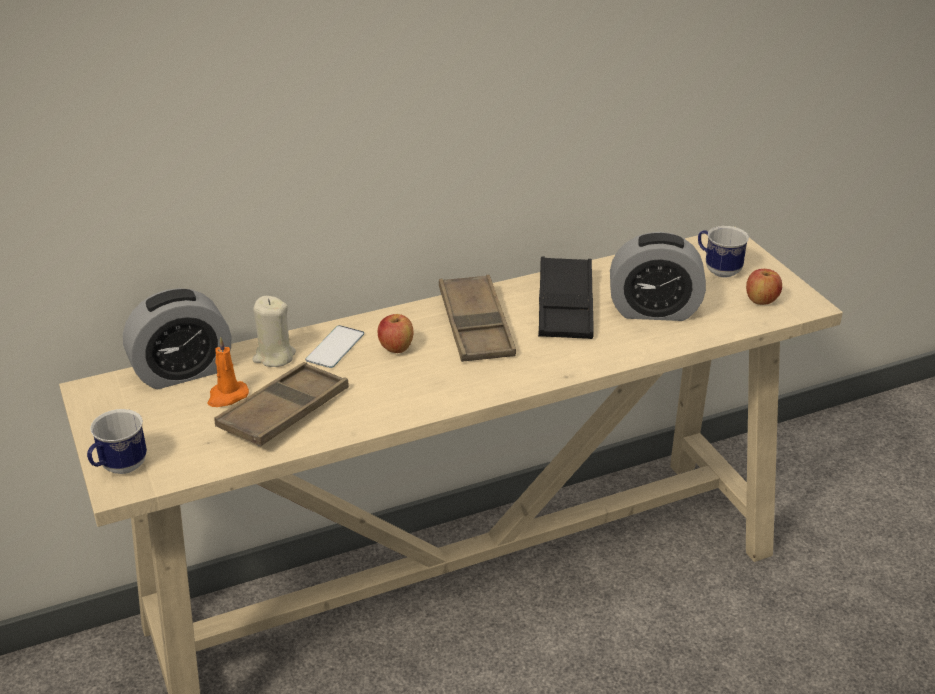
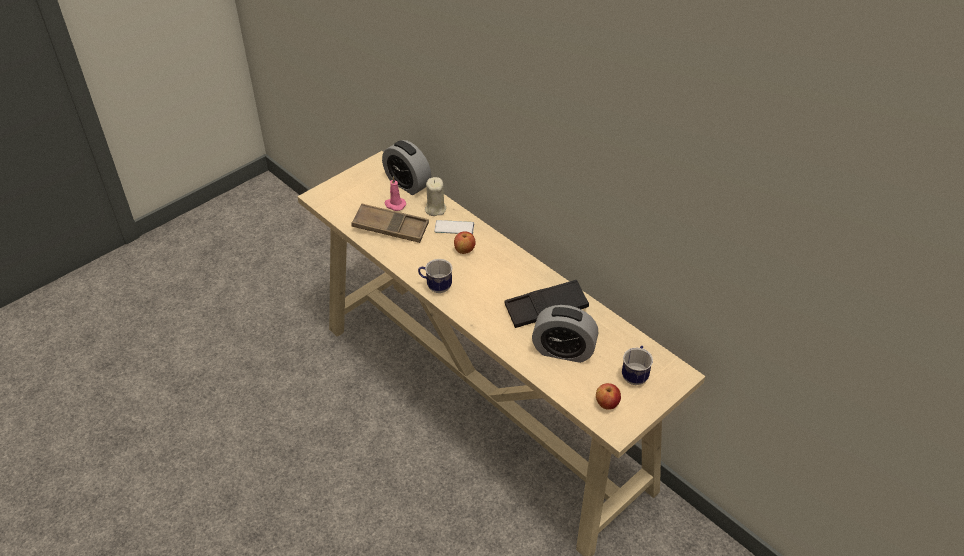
camera: 70 degrees right, 10 degrees up
(119, 469) = (328, 191): mug -> mug (435, 287)
(227, 396) = (394, 205): orange candle -> pink candle
(476, 326) = (503, 275): brown tray -> none
(654, 310) = (563, 351): alarm clock -> alarm clock turned 60 degrees counterclockwise

